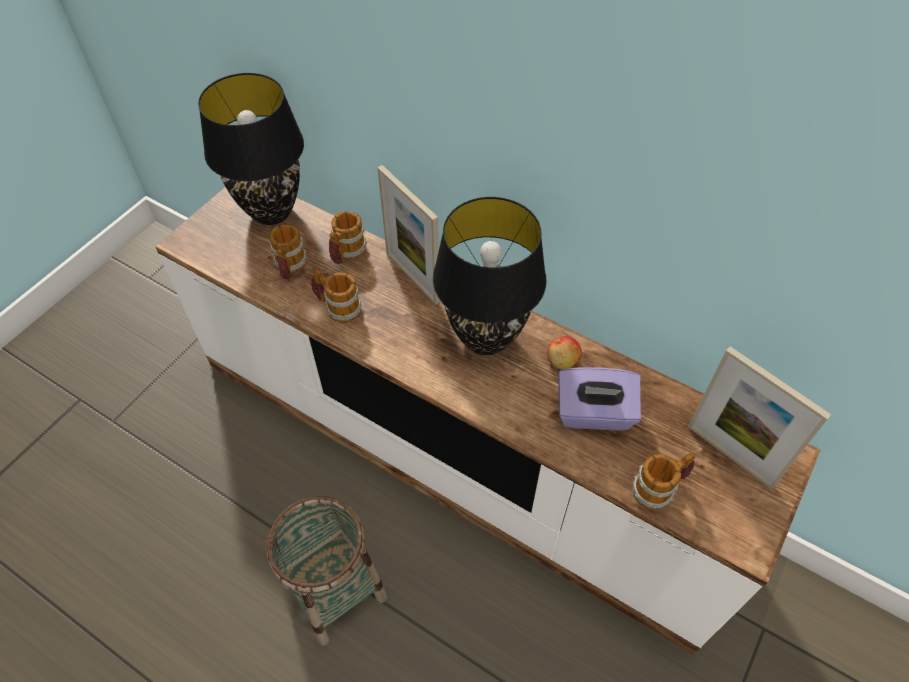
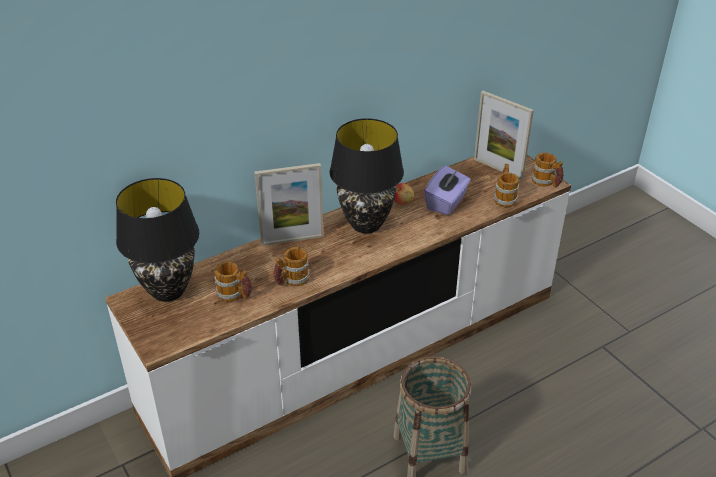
camera: 65 degrees left, 15 degrees down
(346, 253) = (245, 263): mug -> mug (546, 182)
(730, 455) = (498, 169): picture frame -> picture frame turned 60 degrees clockwise

